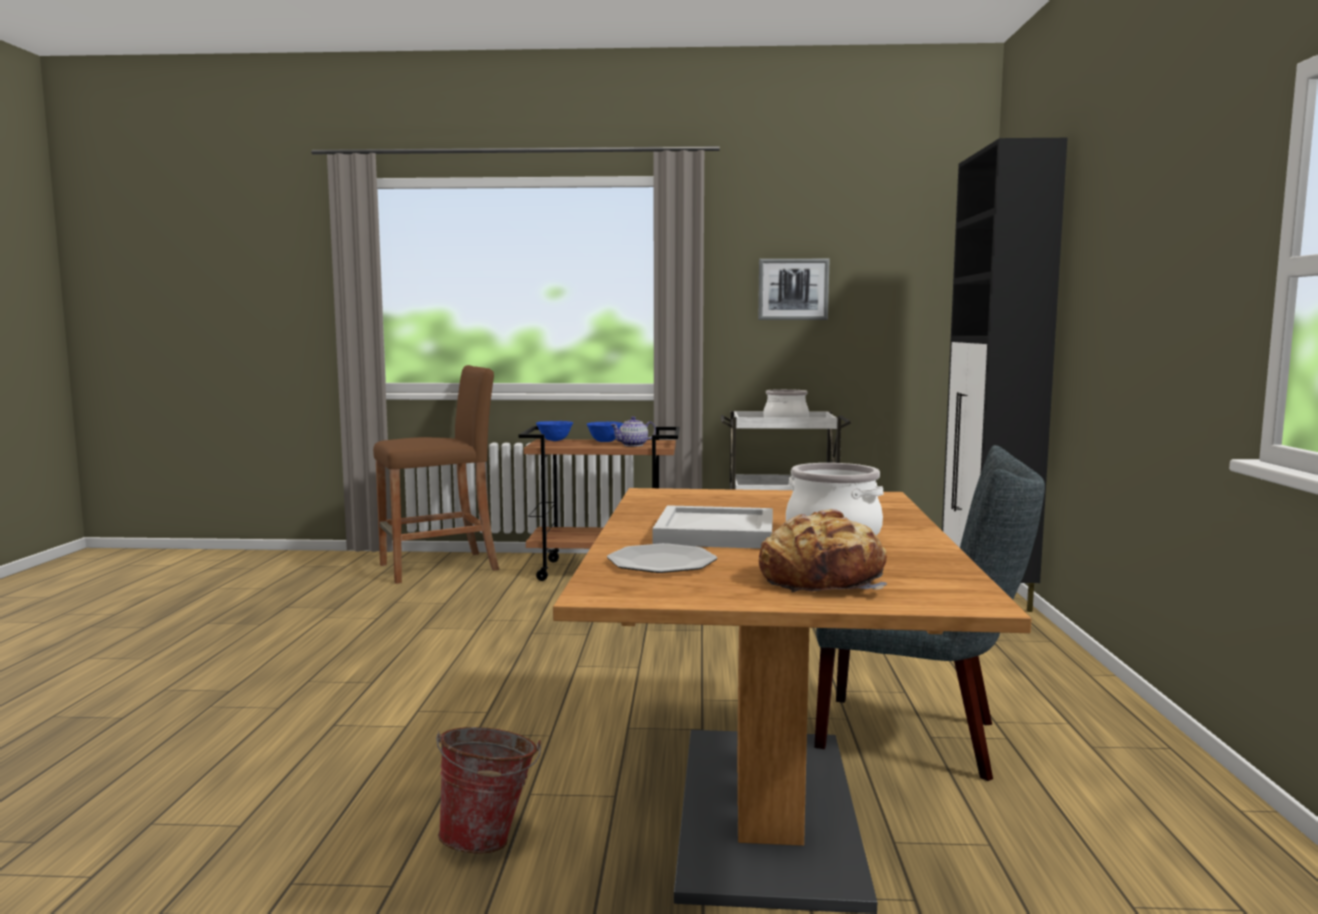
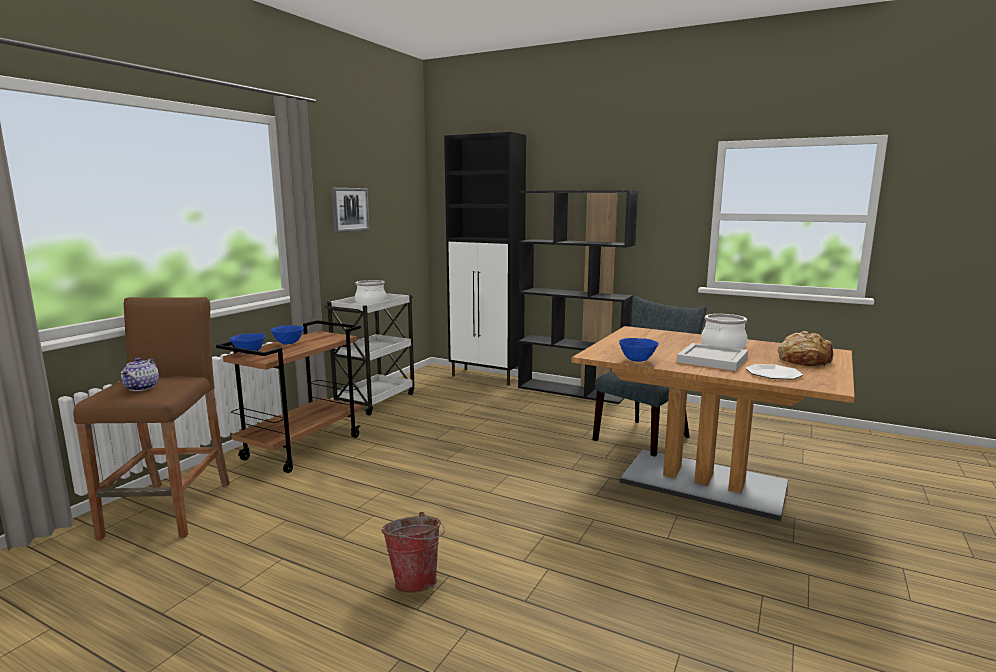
camera: 65 degrees left, 5 degrees up
(490, 839) = (717, 557): bucket -> bucket (415, 580)
(633, 445) = (322, 340): teapot -> teapot (142, 387)
(647, 507) = (637, 360): none -> blue bowl
(1046, 654) = (572, 391): none -> black bookcase

